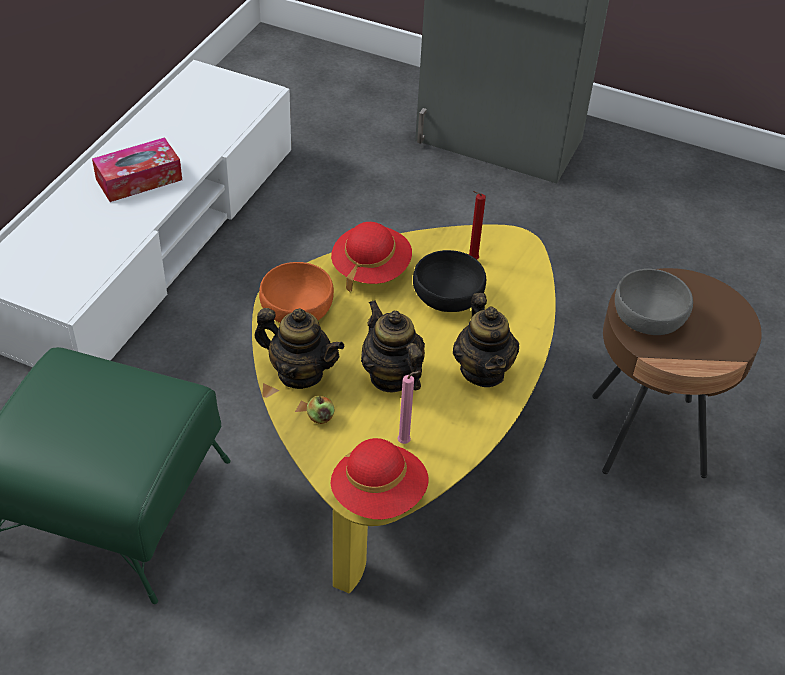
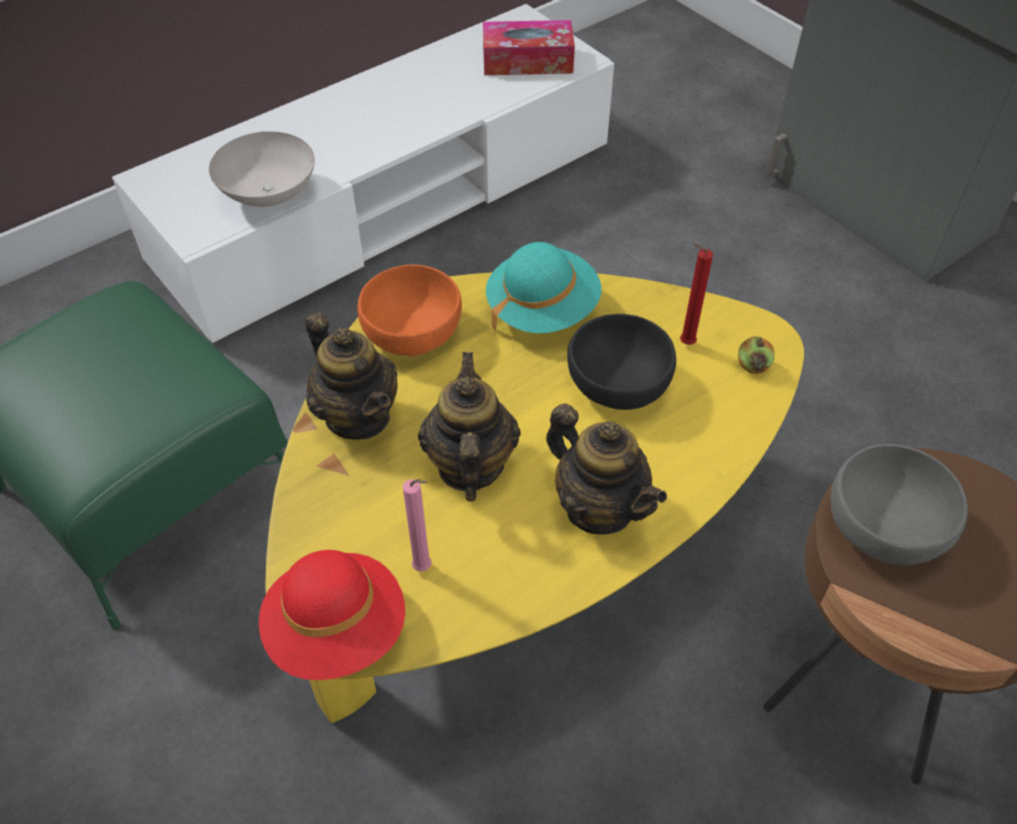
camera: 30 degrees right, 5 degrees up
(101, 257) = (270, 195): none -> white bowl
(139, 179) = (373, 120): tissue box -> tissue box (527, 61)
(320, 417) = (340, 487): apple -> apple (752, 366)
(371, 268) = (542, 309): red hat -> turquoise hat
(483, 371) = (599, 507): teapot -> teapot turned 60 degrees counterclockwise

